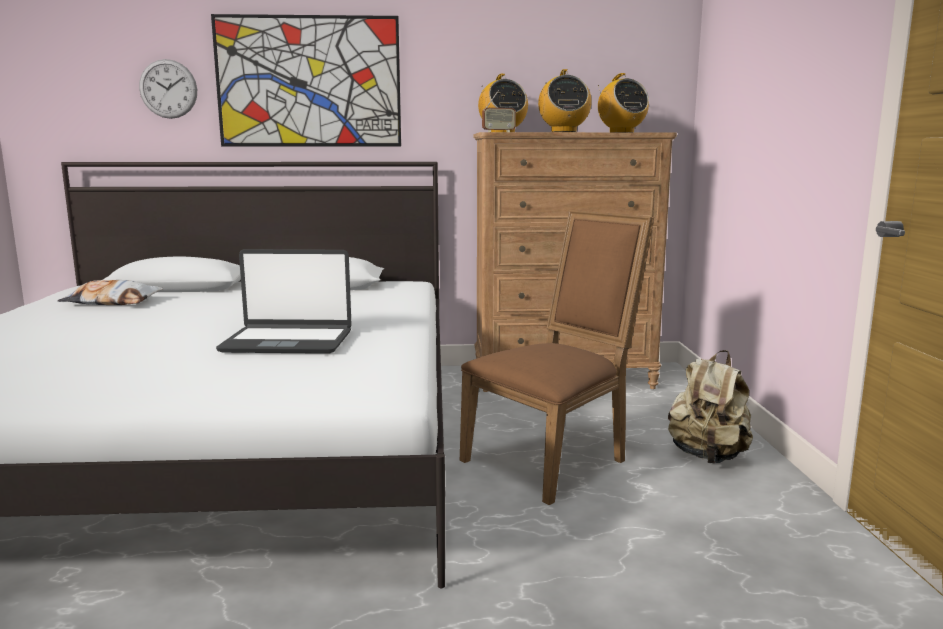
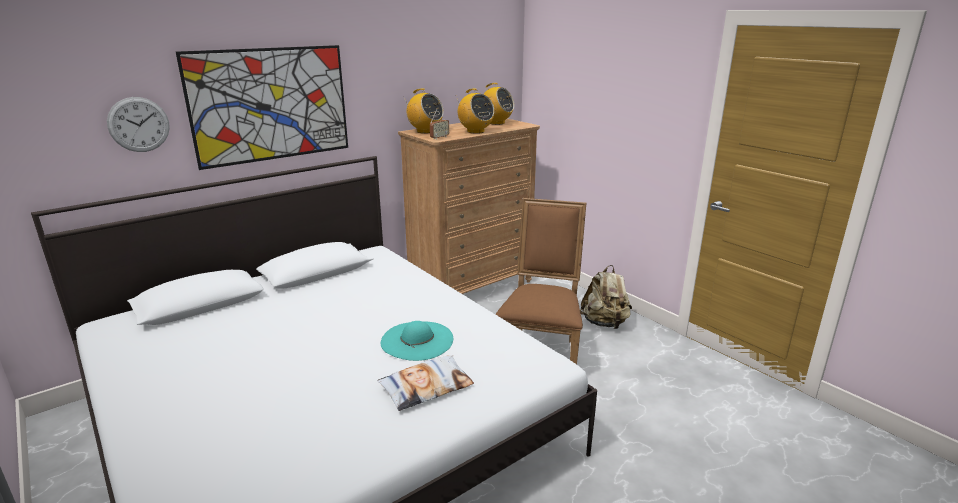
camera: 35 degrees left, 10 degrees up
(112, 302) = (183, 340): pillow -> pillow (426, 387)
(288, 341) = (417, 340): laptop -> turquoise hat

